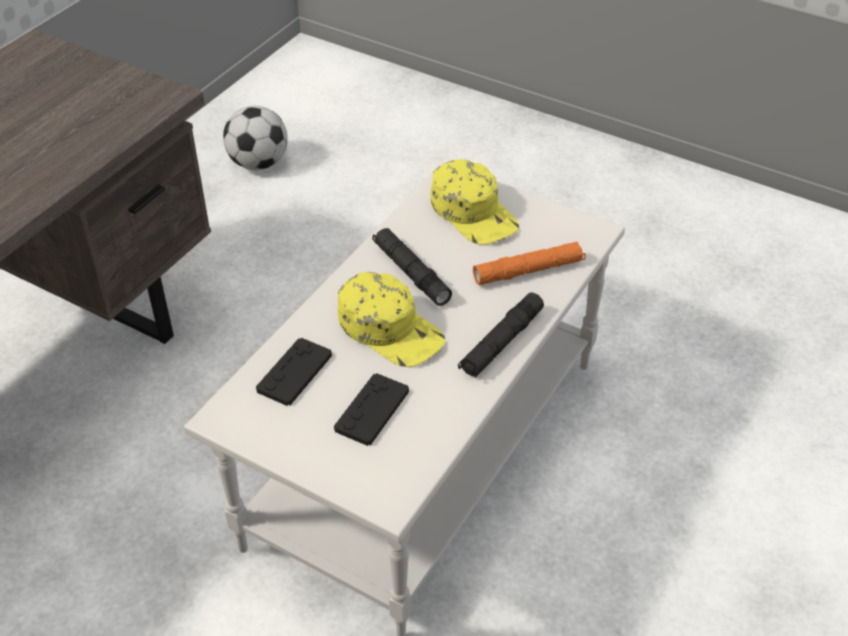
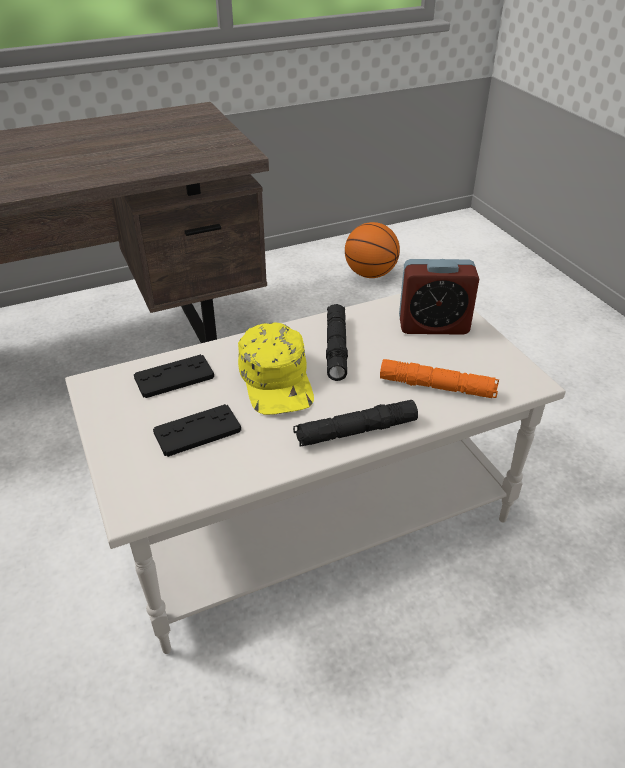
camera: 35 degrees right, 5 degrees down
(259, 164) = (370, 274): football -> basketball
(474, 212) = (433, 326): yellow cap -> alarm clock

